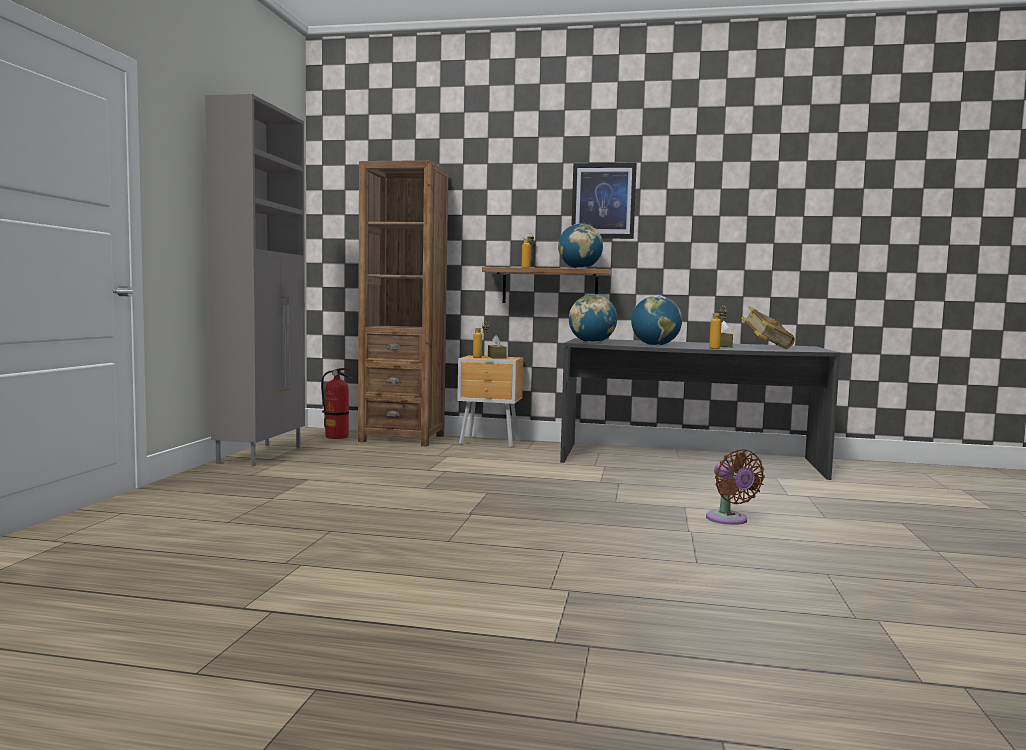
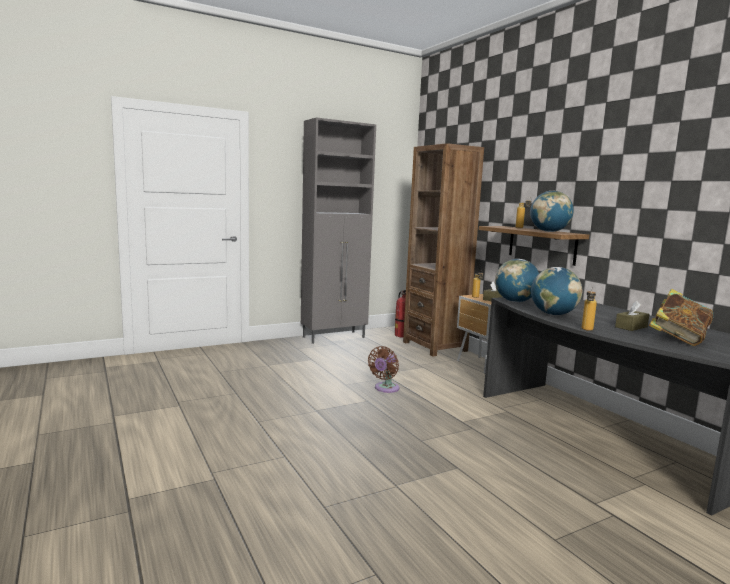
camera: 50 degrees right, 5 degrees up
(603, 201) = (588, 167): picture -> none
(729, 520) = (455, 494): brown fan -> brown fan (385, 388)

